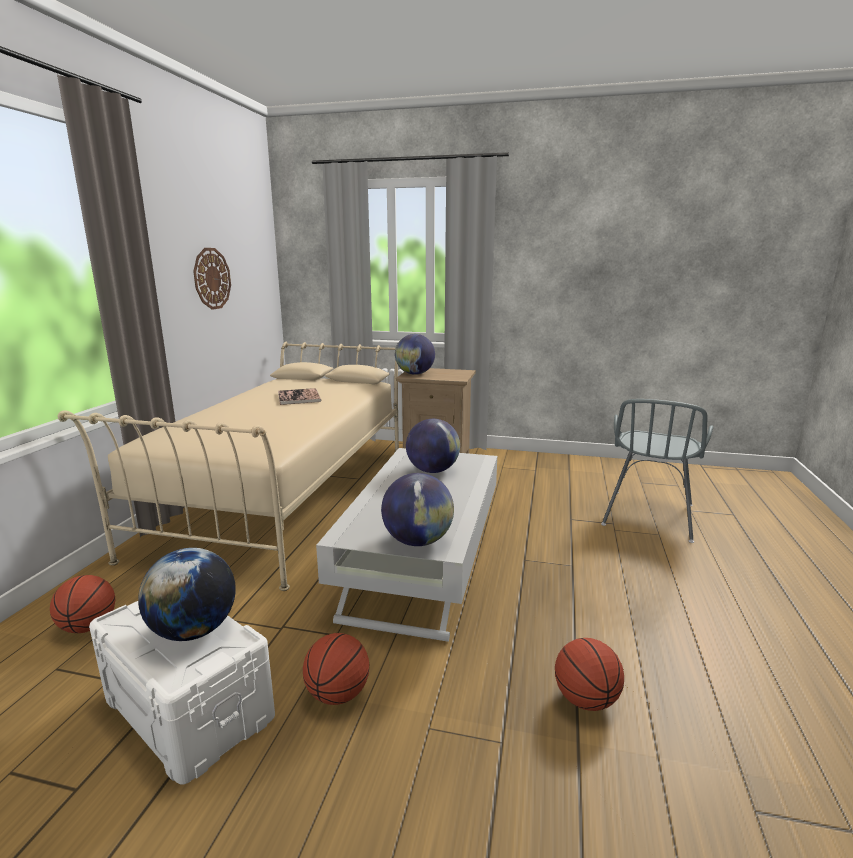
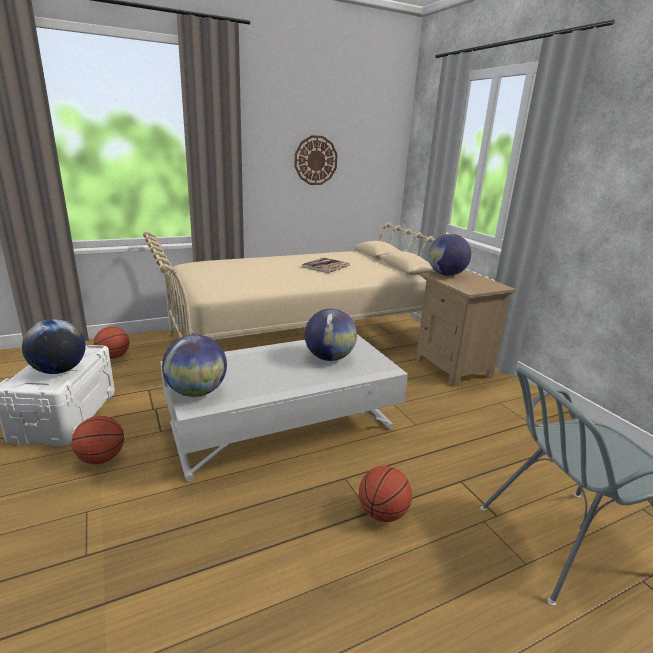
camera: 50 degrees right, 5 degrees up
(586, 700) = (161, 591): basketball -> basketball (382, 513)

